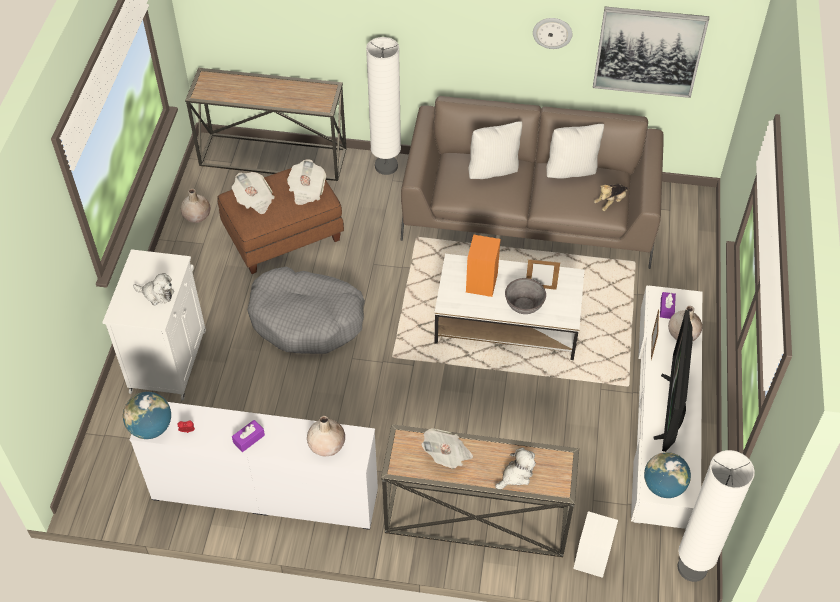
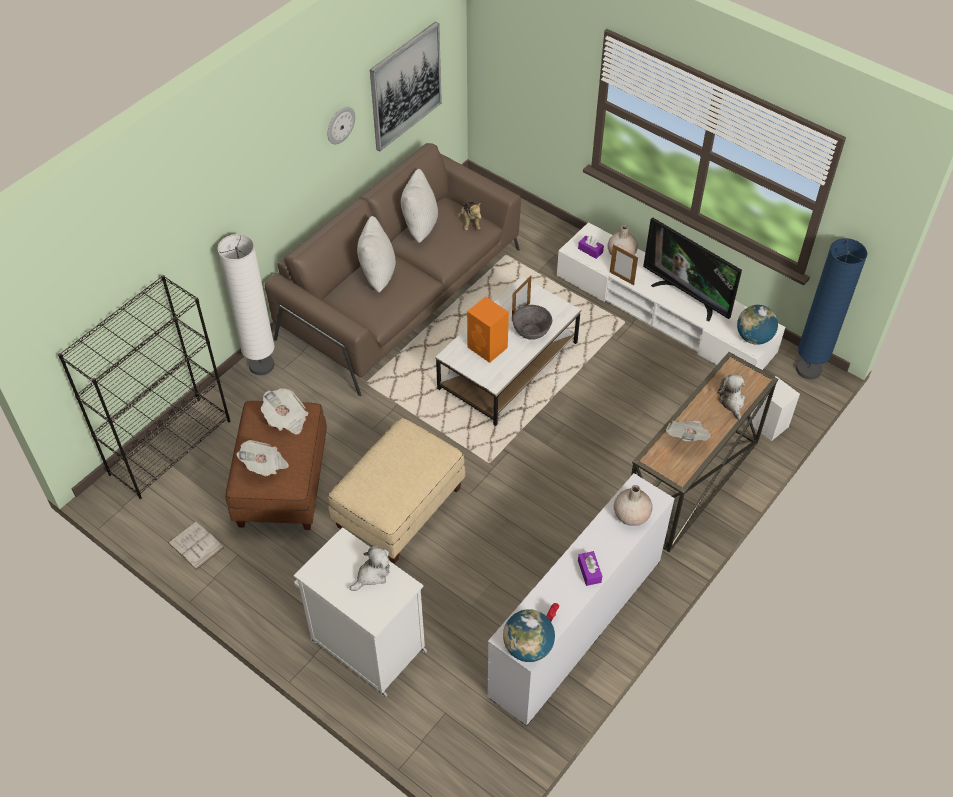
camera: 60 degrees left, 0 degrees up
(197, 216) = (195, 545): beige vase -> white book
(273, 156) = (170, 446): console table -> black bookcase
(307, 319) = (399, 508): grey dog bed -> beige ottoman
(692, 568) = (808, 369): white floor lamp -> blue floor lamp

